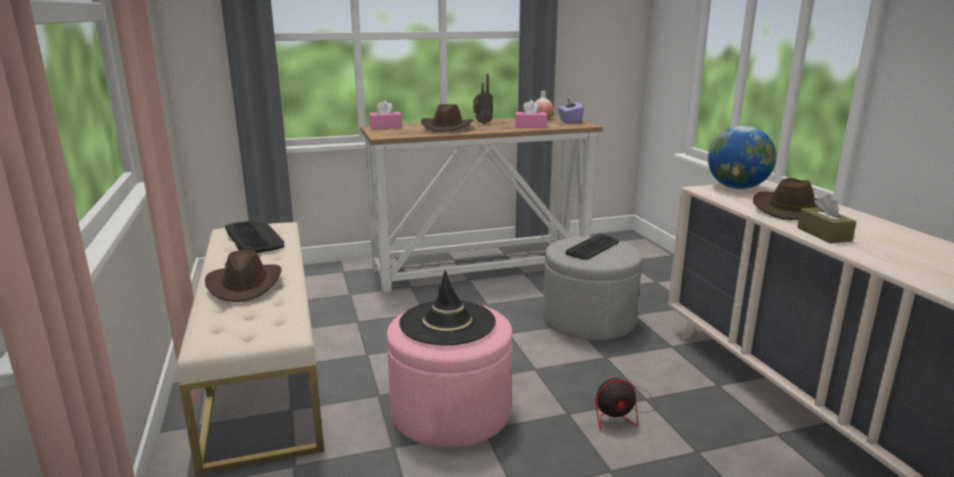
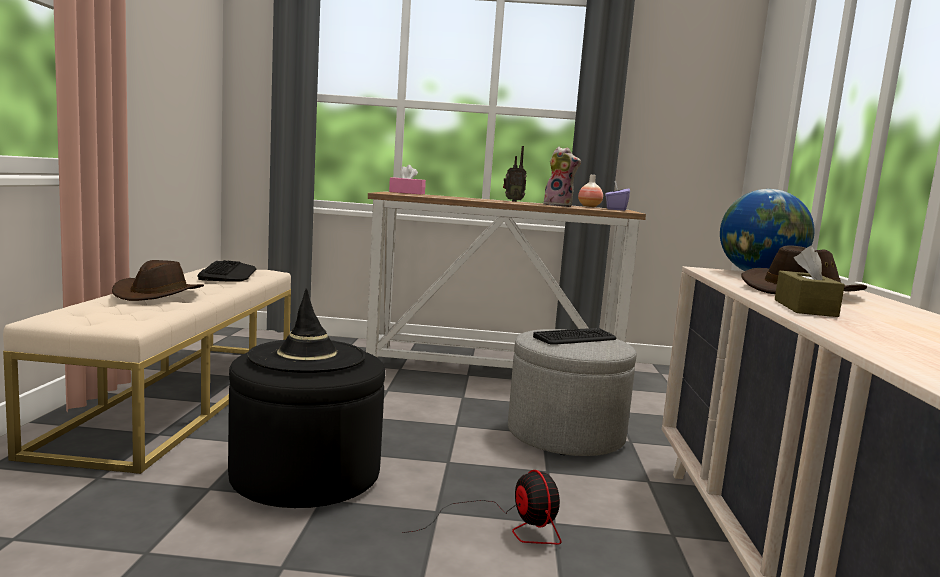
camera: 20 degrees right, 10 degrees down
(447, 127) = (466, 198): brown hat -> none
(451, 413) = (305, 476): pink ottoman -> black ottoman
(530, 126) = (559, 206): pink tissue box -> plush toy
(621, 411) = (506, 526): fan -> fan turned 120 degrees counterclockwise

